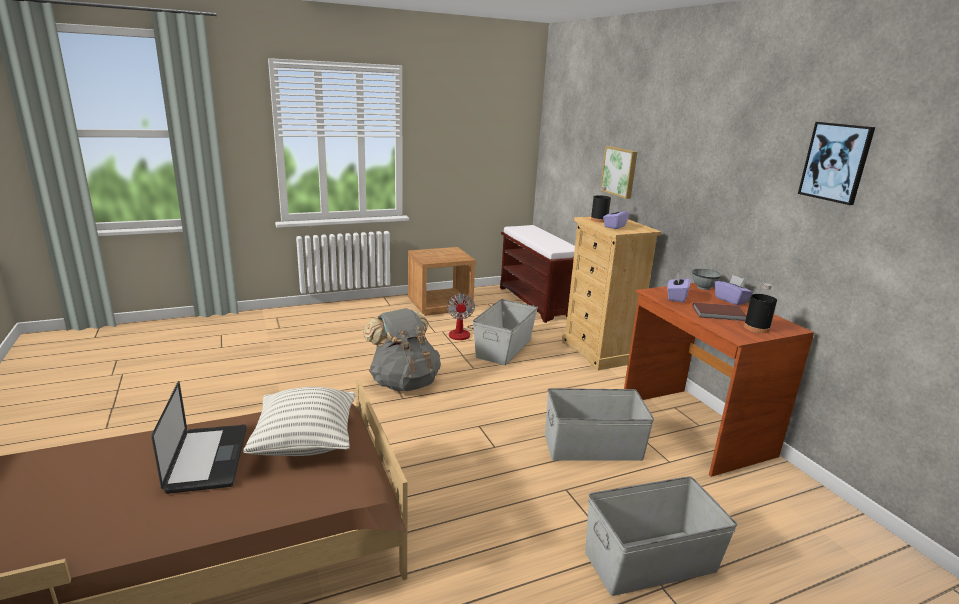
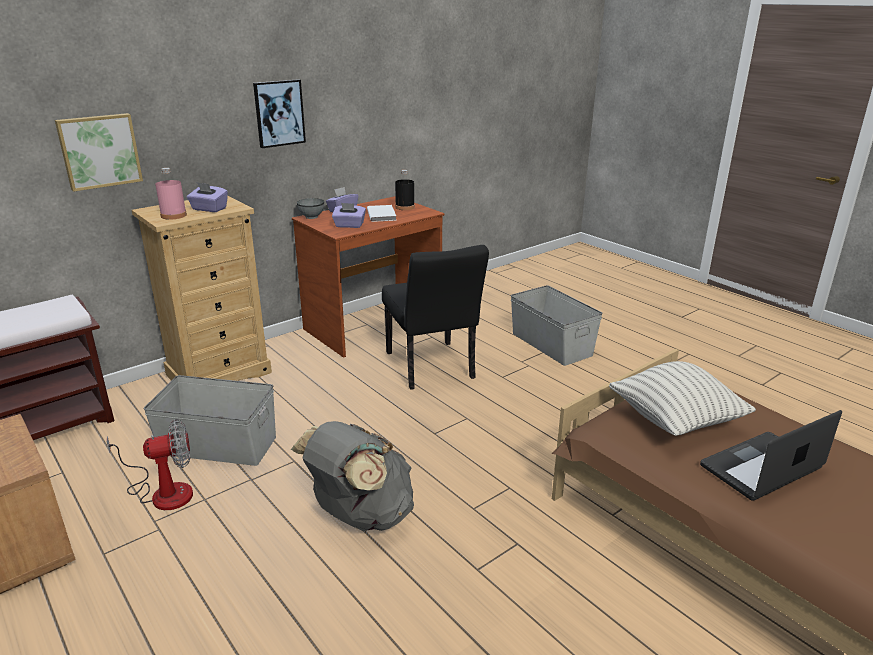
camera: 105 degrees left, 5 degrees up
(592, 446) = (432, 369): grey storage box -> black chair
(599, 220) = (173, 215): black bottle -> pink bottle
(719, 314) = (382, 215): brown book -> white book
(836, 162) = (373, 66): picture -> picture (279, 113)

